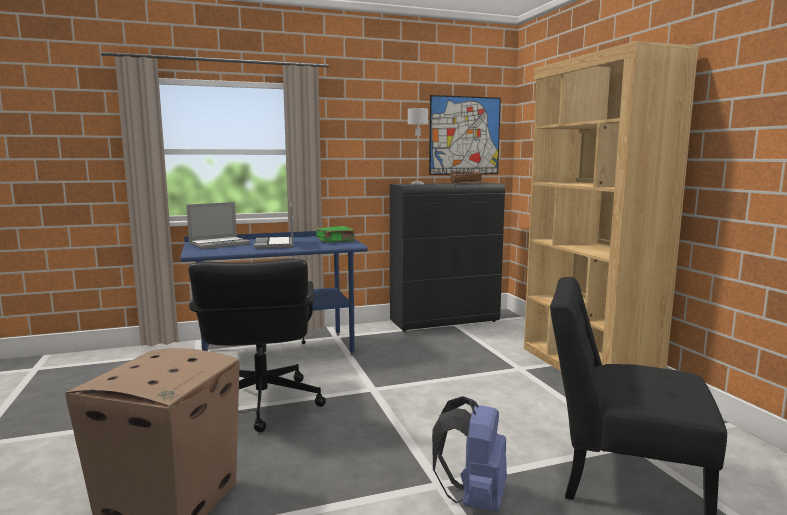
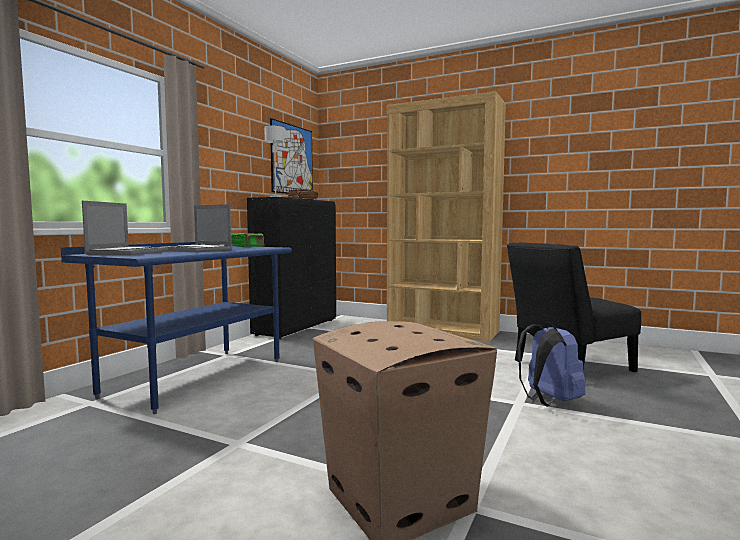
camera: 45 degrees left, 5 degrees down
(261, 404) = (286, 413): black office chair -> none

